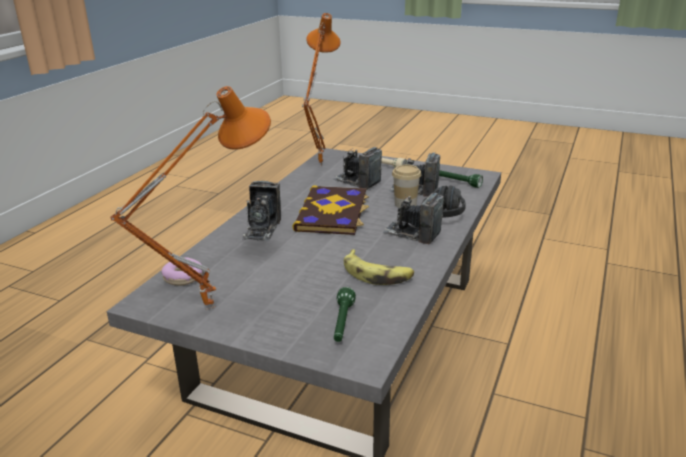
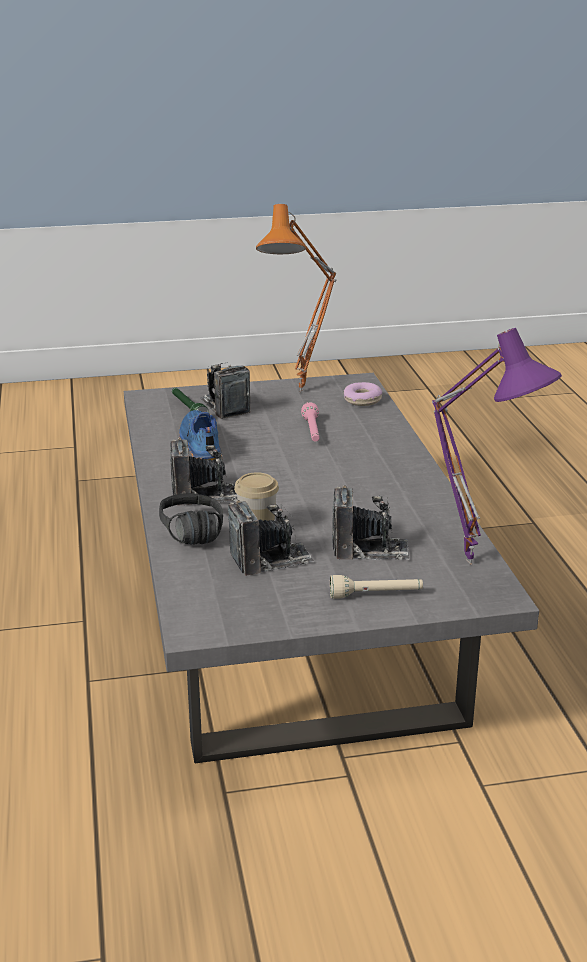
camera: 145 degrees right, 0 degrees up
(262, 229) = (374, 453): camera -> camera (224, 406)
(273, 259) = (312, 431): none -> pink flashlight
(318, 165) = (473, 562): orange table lamp -> purple table lamp
(333, 213) = (329, 492): book -> none
(377, 274) = (199, 447): banana -> blue shoe
(455, 182) = (223, 596): green flashlight -> none

